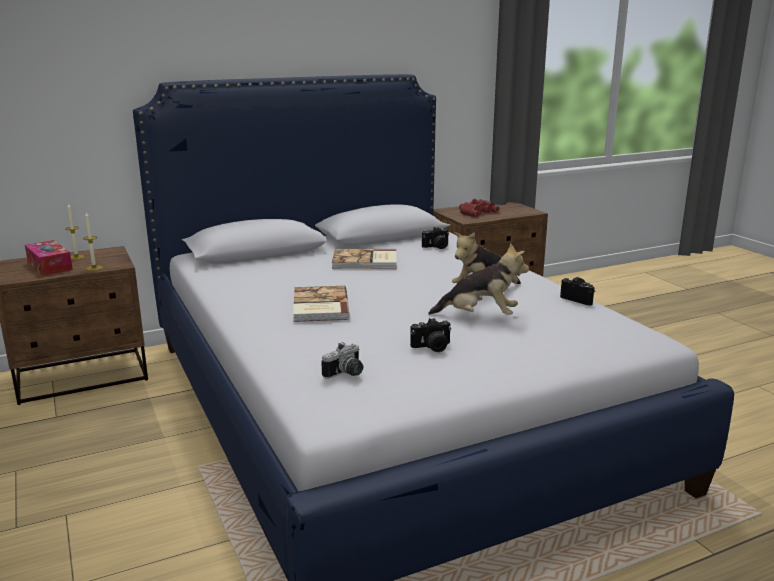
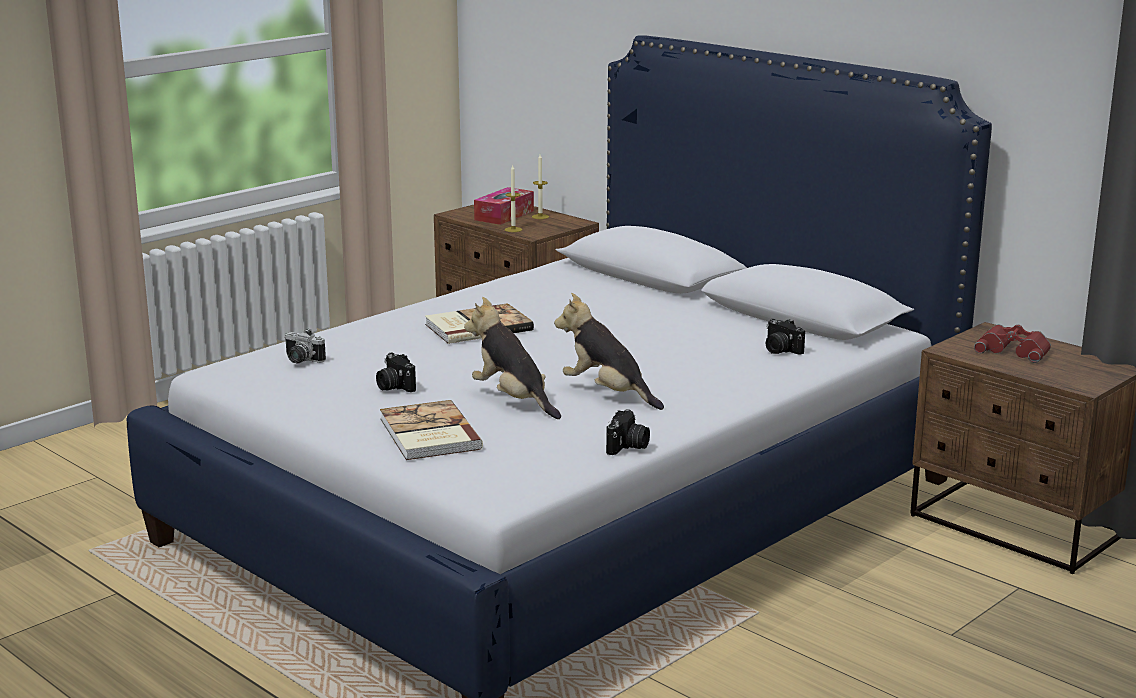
camera: 70 degrees right, 0 degrees up
(365, 262) = (665, 324): book -> book (428, 434)
(479, 316) = (513, 400): plush toy -> plush toy turned 150 degrees clockwise

